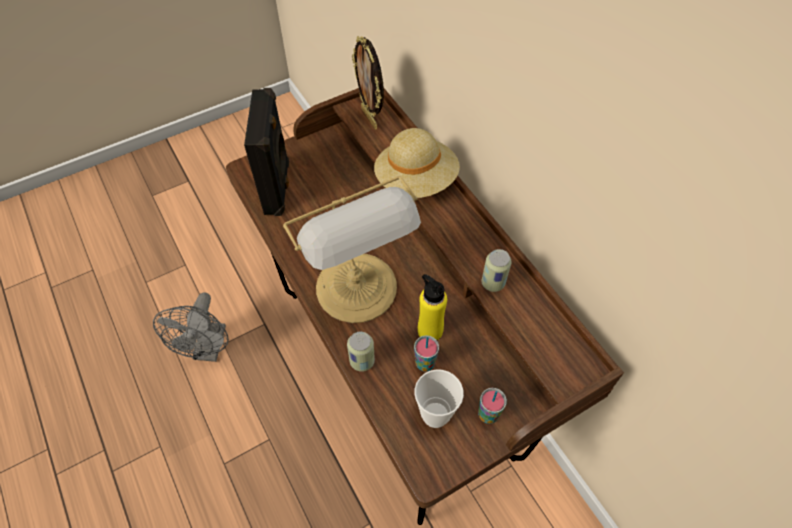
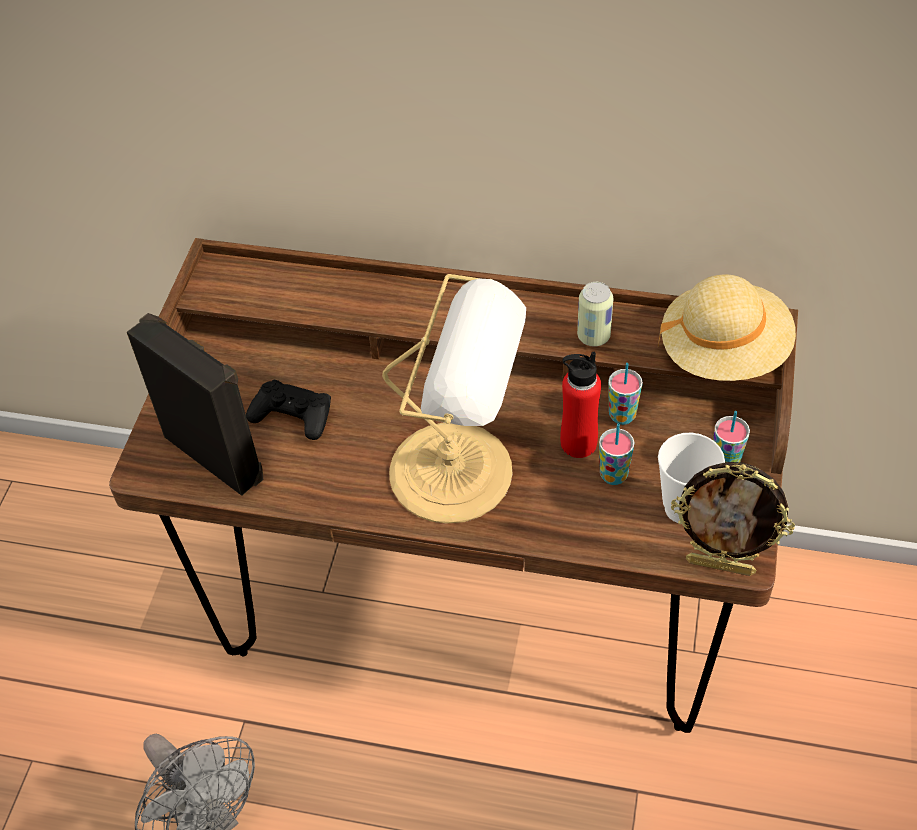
camera: 45 degrees left, 5 degrees down
(328, 198) = (292, 415): none -> black game controller
(362, 361) = (554, 531): can -> none
(370, 118) = (242, 285): picture frame -> picture frame (720, 565)
(416, 180) = (386, 306): beige hat -> beige hat (724, 352)
(430, 331) = (578, 443): yellow bottle -> red bottle
(469, 338) = (622, 416): none -> cup

